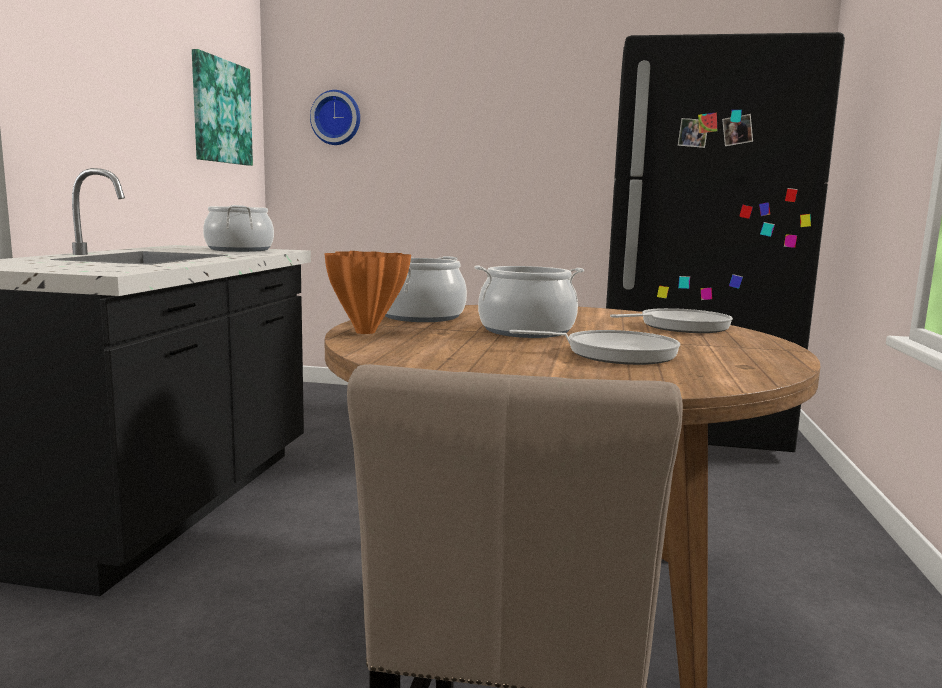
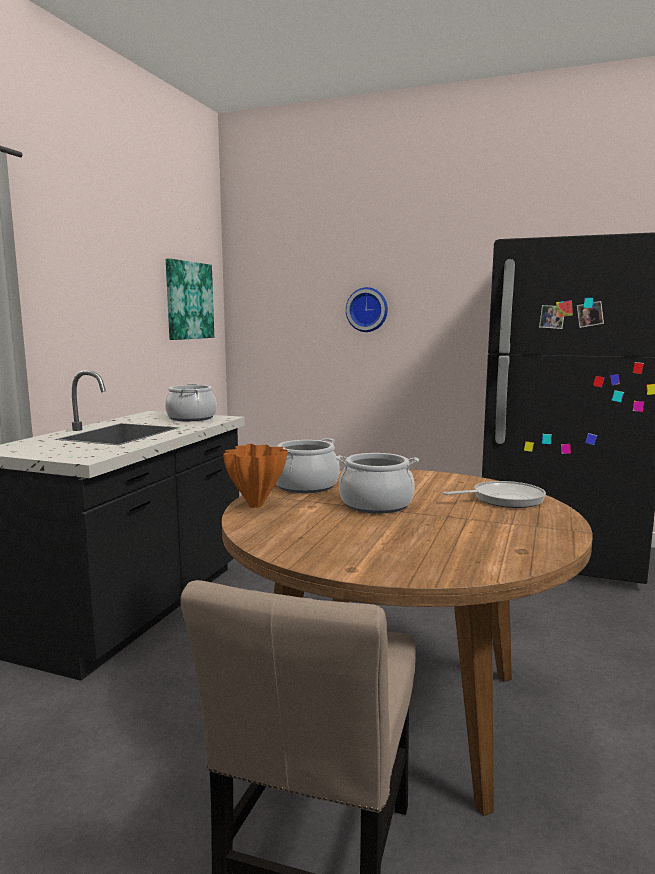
camera: 10 degrees right, 0 degrees up
(336, 118) = (278, 297): wall clock -> wall clock (367, 309)
(613, 354) = (426, 534): frying pan -> none

